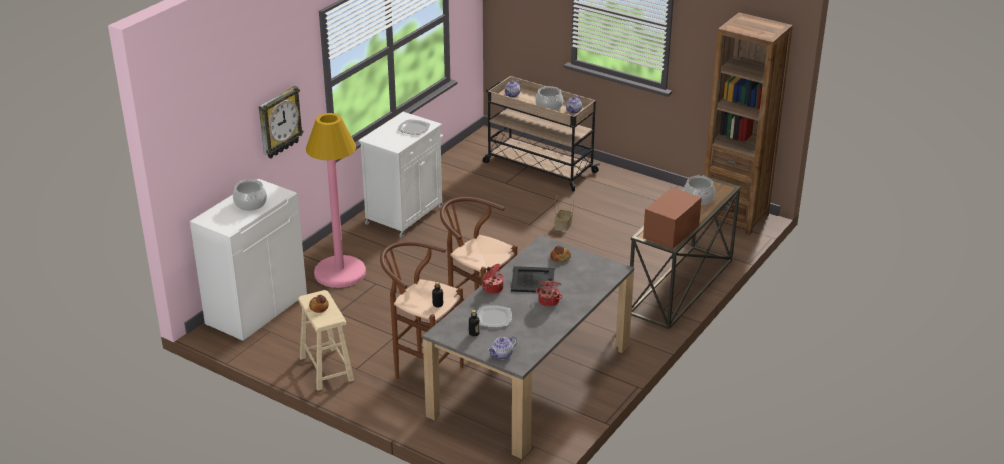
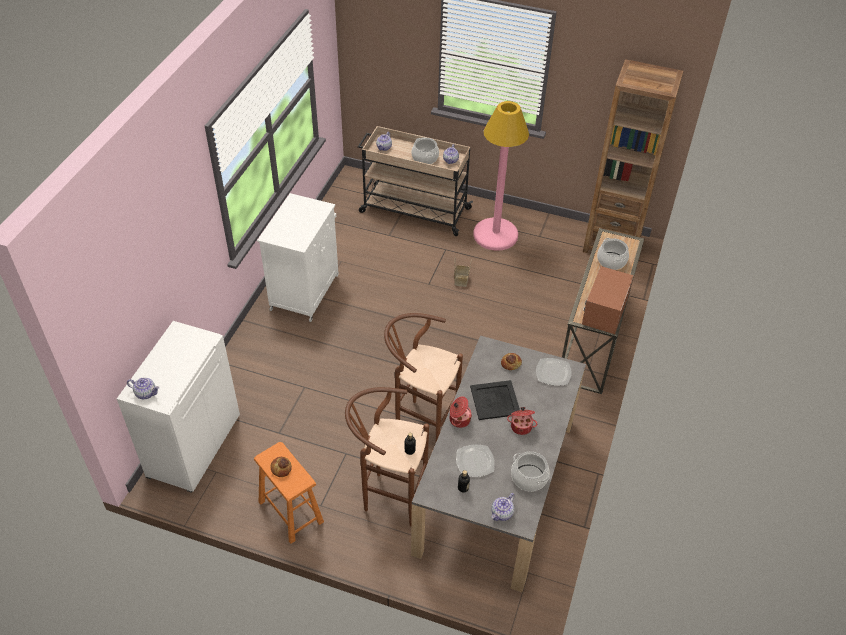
camera: 15 degrees left, 15 degrees up
(215, 221) = (146, 393): none -> teapot
(251, 204) = (177, 360): cooking pot -> cooking pot (529, 477)
(279, 122) = (183, 255): wall clock -> none
(326, 369) = (290, 512): beige stool -> orange stool
(340, 273) = (264, 379): pink floor lamp -> pink floor lamp (495, 235)
(413, 128) = (309, 215): plate -> plate (553, 372)

